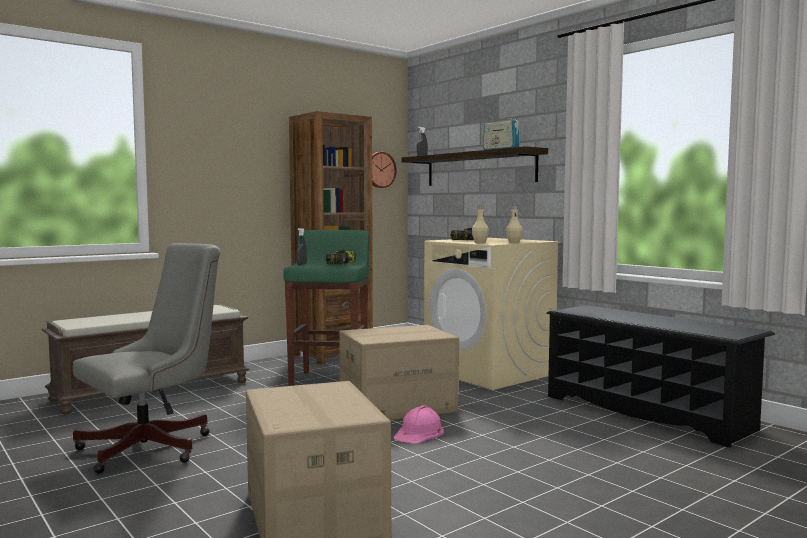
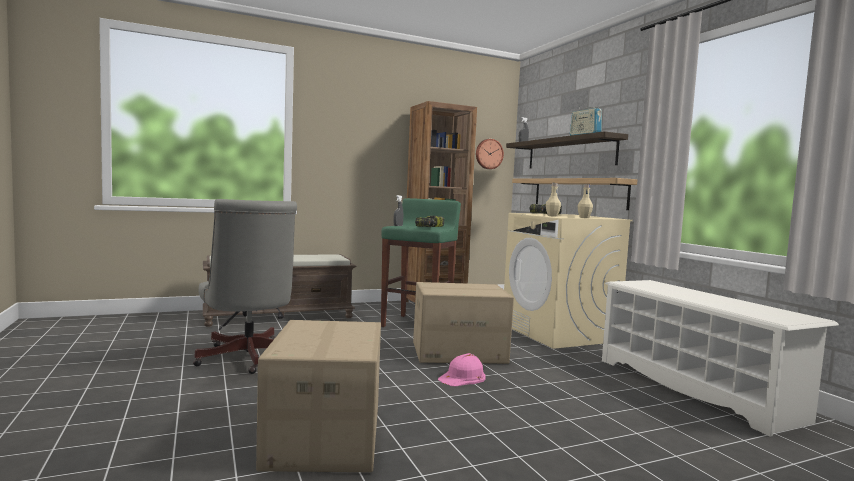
camera: 15 degrees right, 0 degrees up
(154, 447) = (248, 359): grey office chair -> grey office chair turned 90 degrees clockwise
(492, 213) = (578, 193): none -> shelf
(647, 412) = (695, 388): black shoe rack -> white shoe rack

